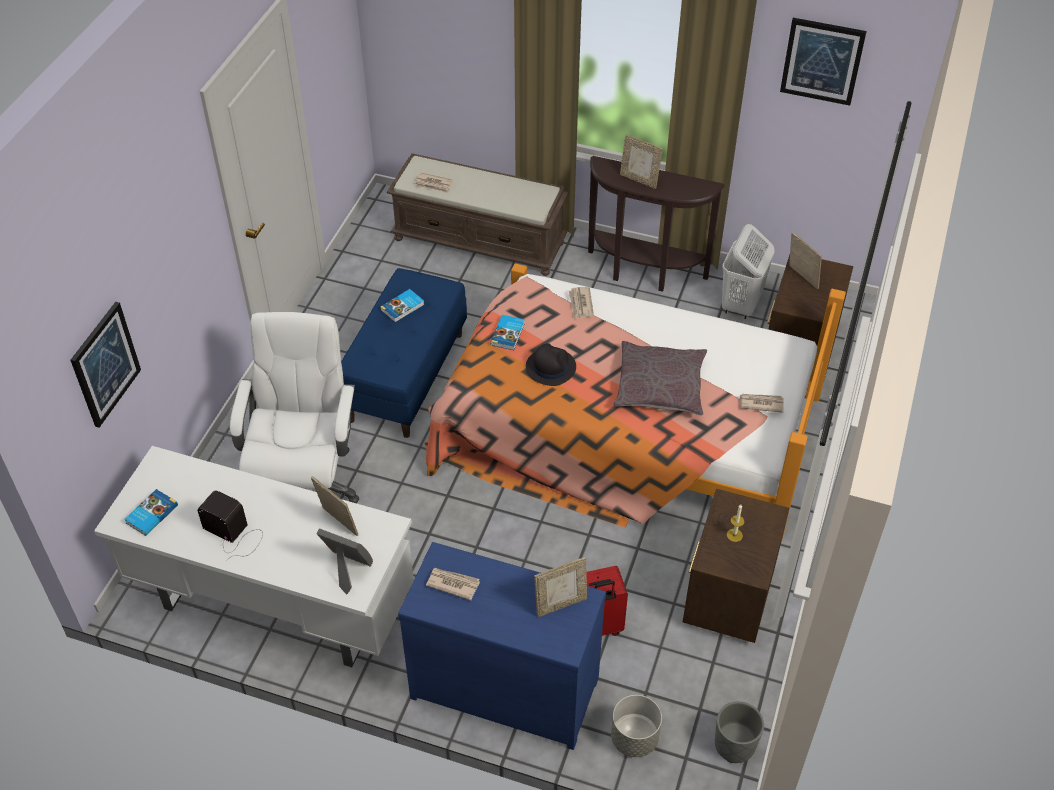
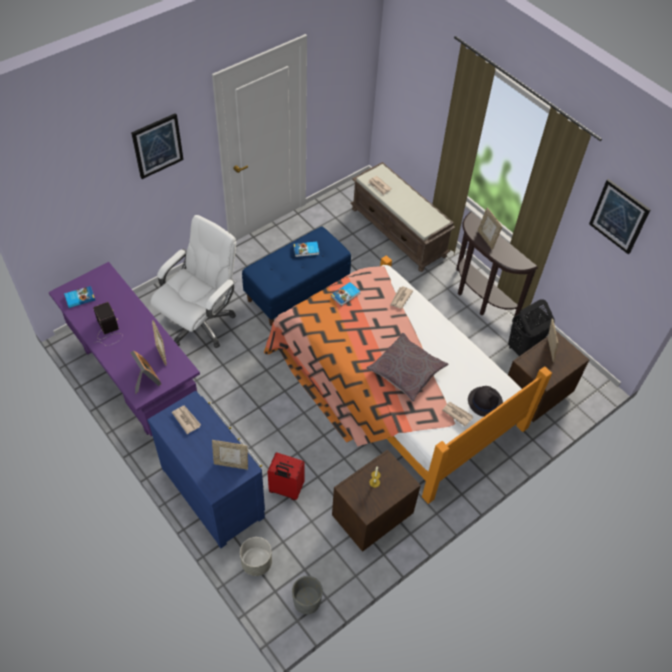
camera: 30 degrees right, 5 degrees up
(105, 364) = (89, 206): picture -> picture (157, 145)
(272, 607) = (134, 380): white desk -> purple desk
(550, 367) = (353, 326): black hat -> black hat (485, 401)
(740, 305) = (523, 348): white laundry basket -> black laundry basket

